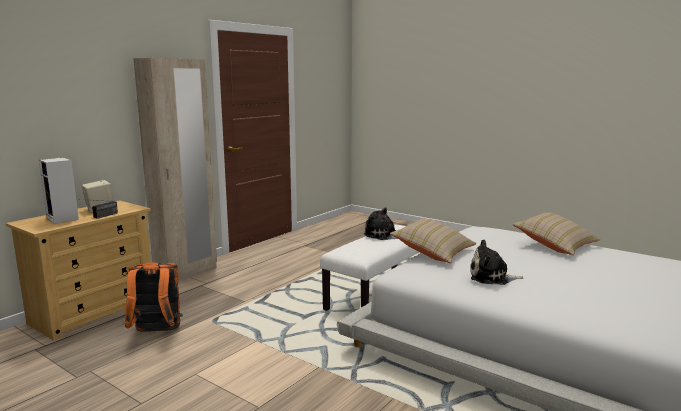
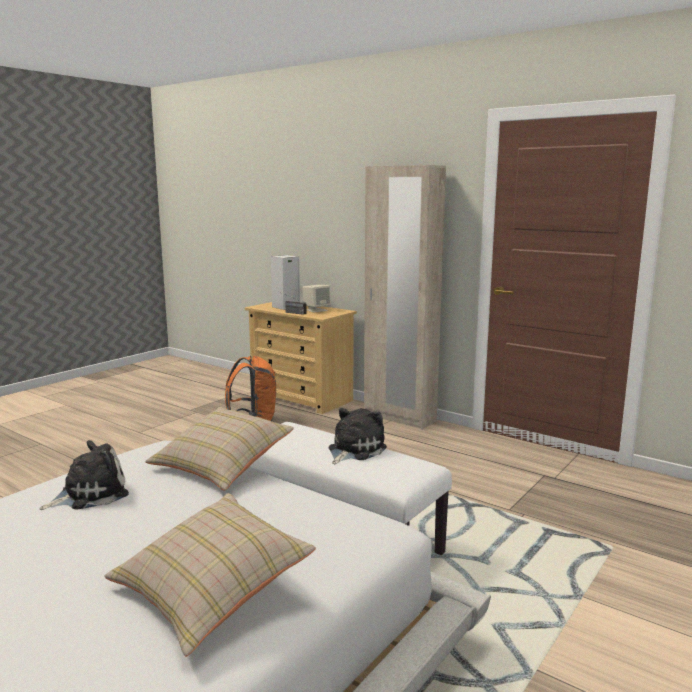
camera: 90 degrees right, 0 degrees up
(491, 277) = (90, 494): plush toy -> plush toy turned 45 degrees clockwise

